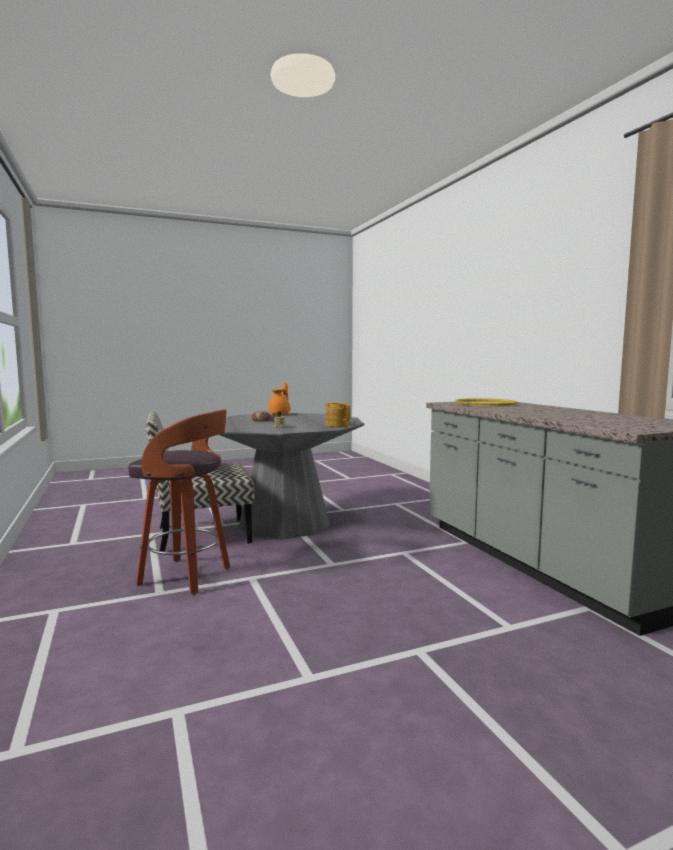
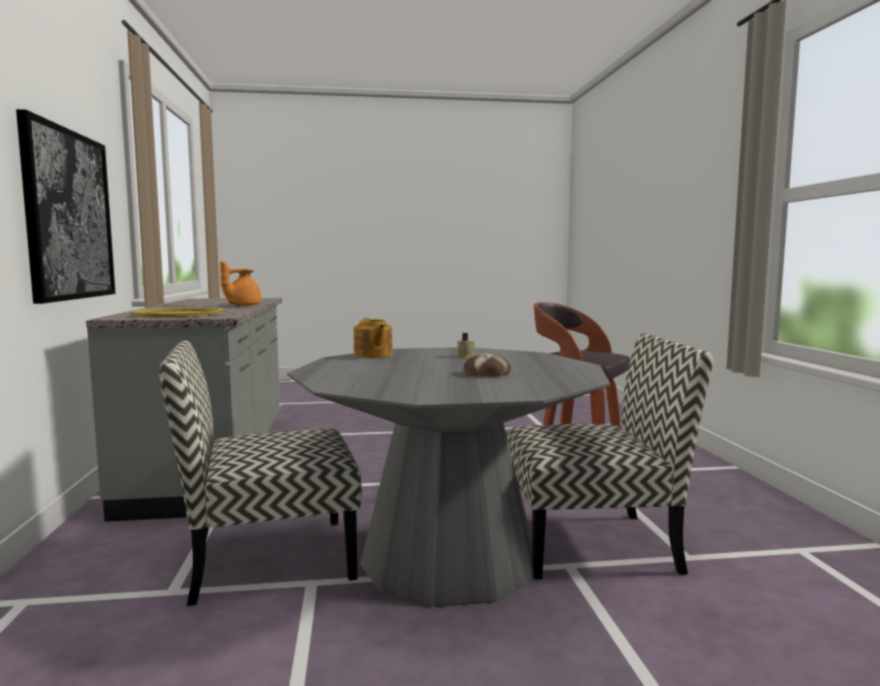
camera: 165 degrees left, 0 degrees up
(280, 414) = (436, 394): orange teapot -> orange teapot (242, 305)
(374, 514) = (268, 559): none -> chair
(551, 335) = (68, 215): none -> picture

